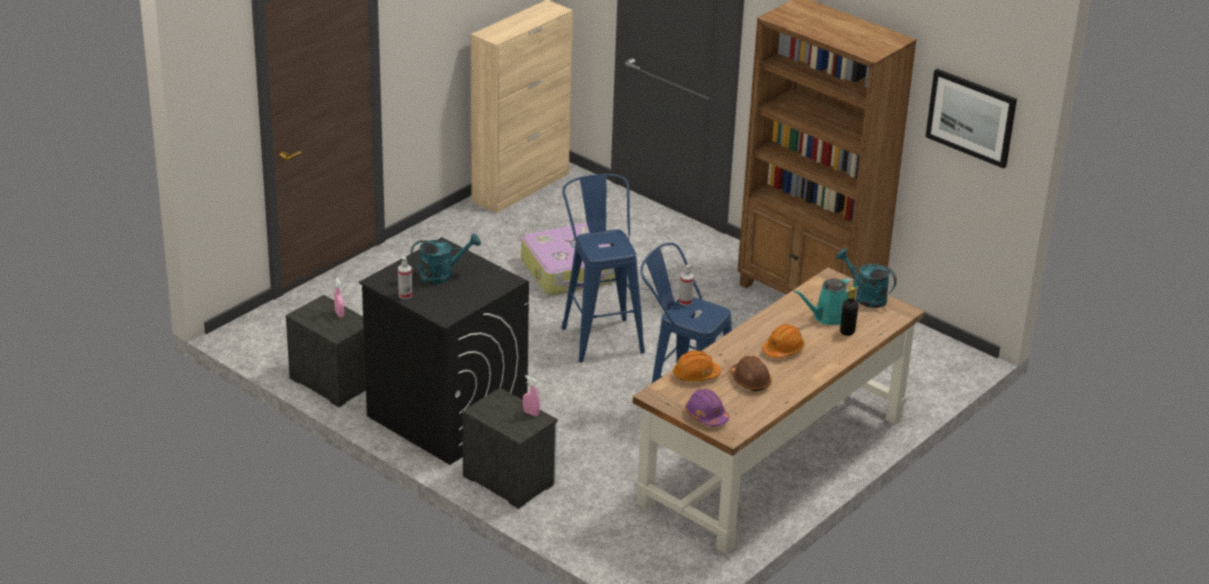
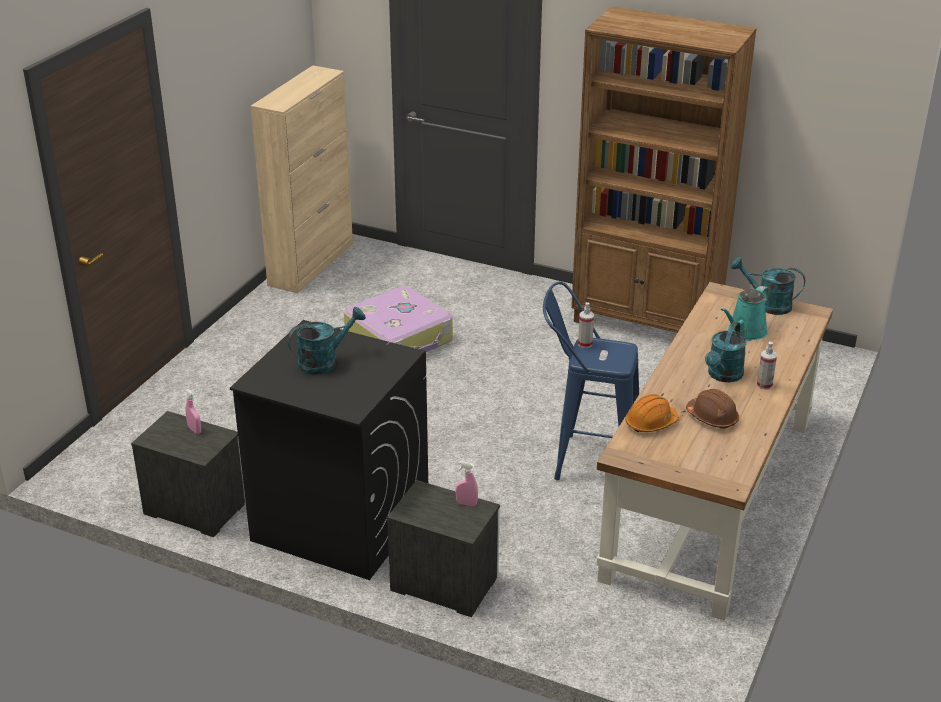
camera: 15 degrees left, 0 degrees up
(405, 295) = (292, 393): spray bottle -> spray bottle (764, 385)
(600, 335) = (462, 398): blue stool -> none
(706, 416) = (691, 468): purple hard hat -> none
(783, 349) = (723, 376): orange hard hat -> turquoise watering can
(847, 332) = (774, 344): black bottle -> none
(971, 117) = (823, 102): picture -> none

